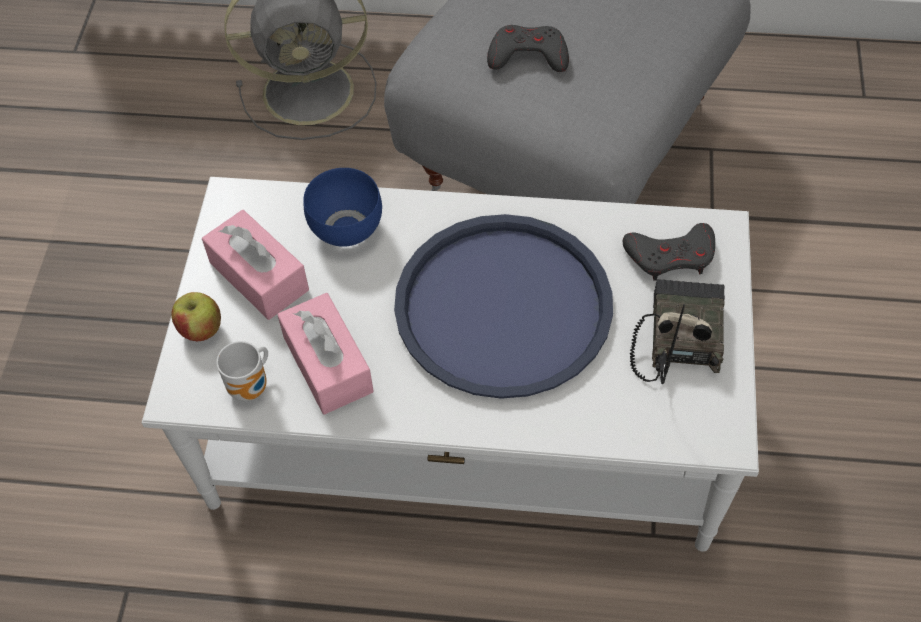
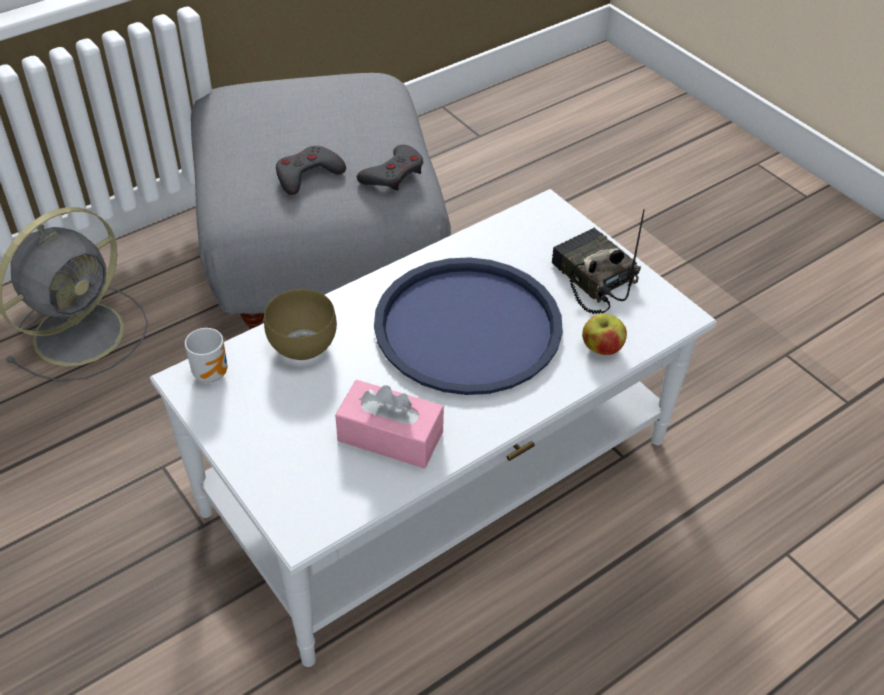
camera: 45 degrees left, 10 degrees down
(200, 329) = (266, 478): apple -> apple (602, 349)
(252, 387) = (352, 487): mug -> mug (213, 372)
(259, 276) = (271, 415): pink tissue box -> none
(345, 227) = (300, 345): blue bowl -> brown bowl
(671, 256) = (536, 237): grey game controller -> grey game controller (393, 174)

